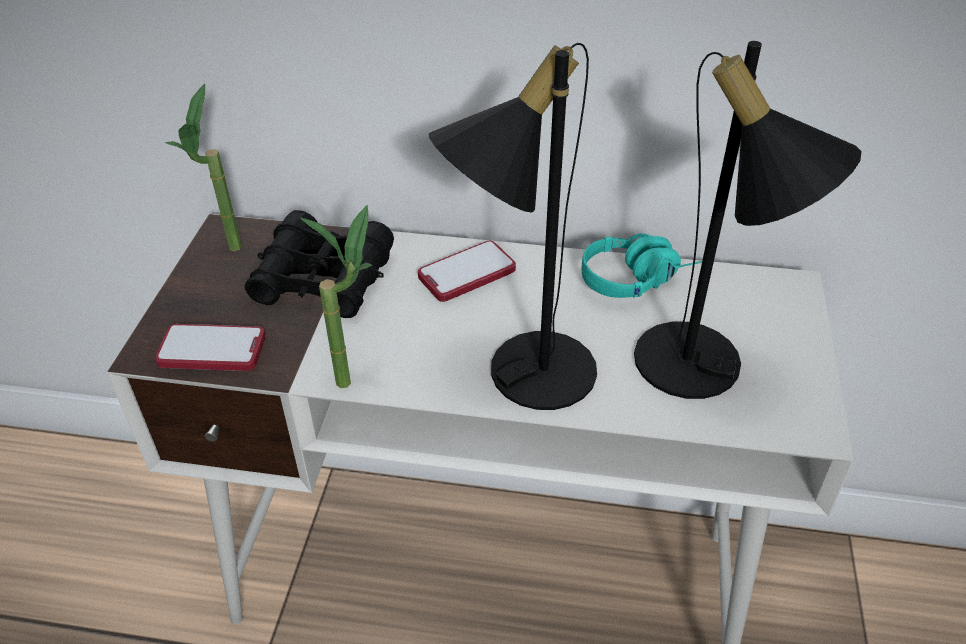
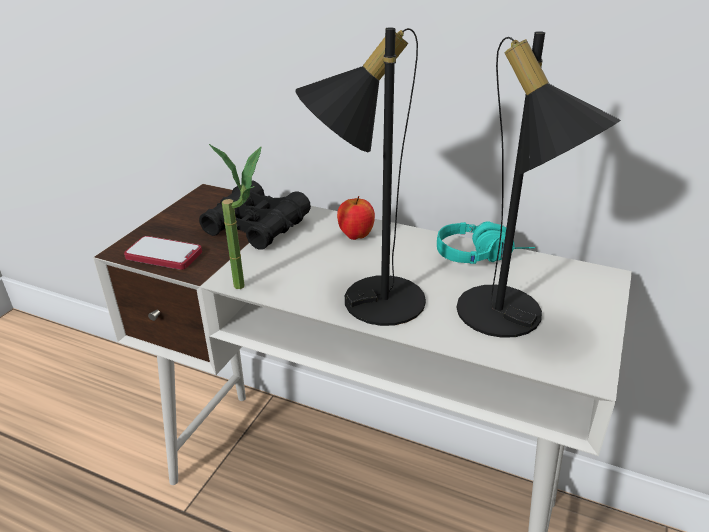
camera: 15 degrees right, 10 degrees down
(229, 255) = (203, 206): potted plant -> none
(467, 273) = (356, 236): phone -> apple

